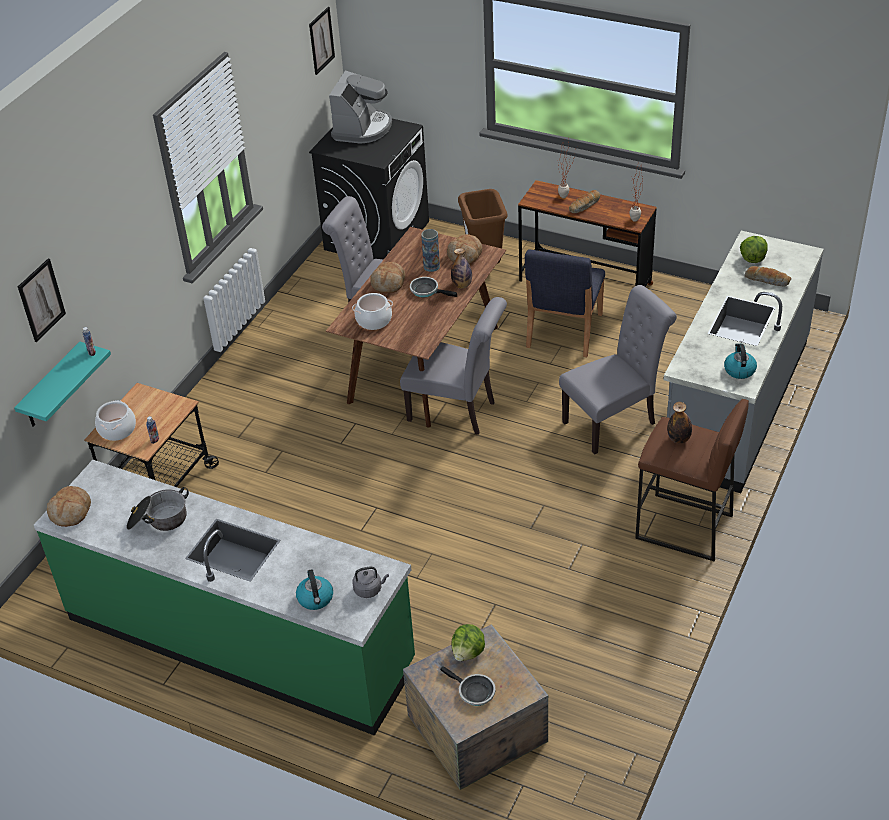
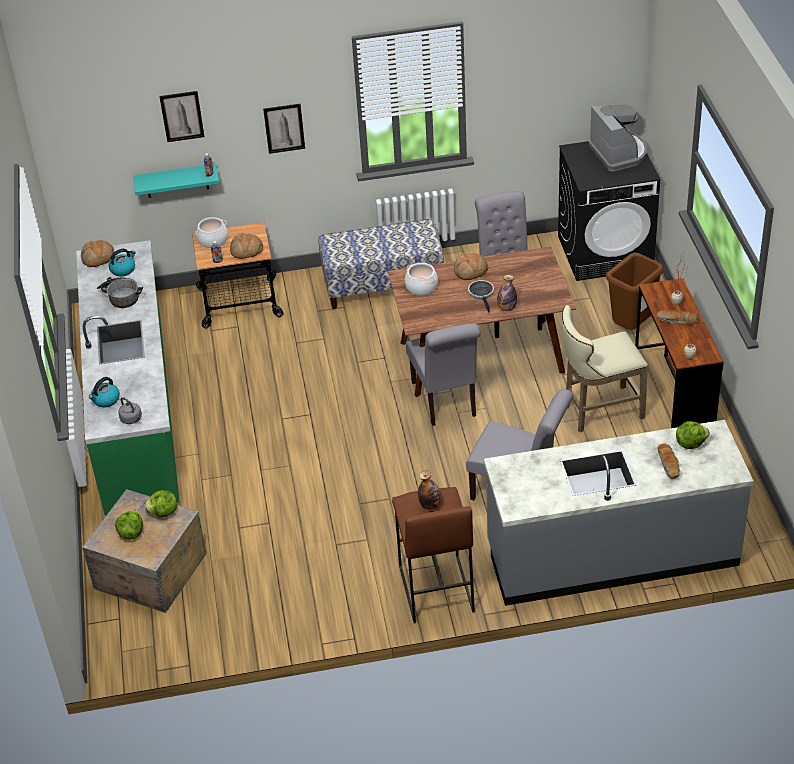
camera: 55 degrees right, 0 degrees up
(257, 379) = (383, 285): none -> bench
(321, 40) = (613, 60): picture -> picture (284, 128)
(362, 128) = (619, 153): coffee machine -> coffee machine turned 90 degrees counterclockwise
(431, 266) = (513, 282): vase -> none
(465, 255) = (545, 291): bread -> bread (246, 251)
(474, 692) = (131, 533): frying pan -> lettuce
(563, 331) = (598, 411): blue chair -> beige stool
(739, 370) = (530, 498): kettle -> kettle (123, 269)

